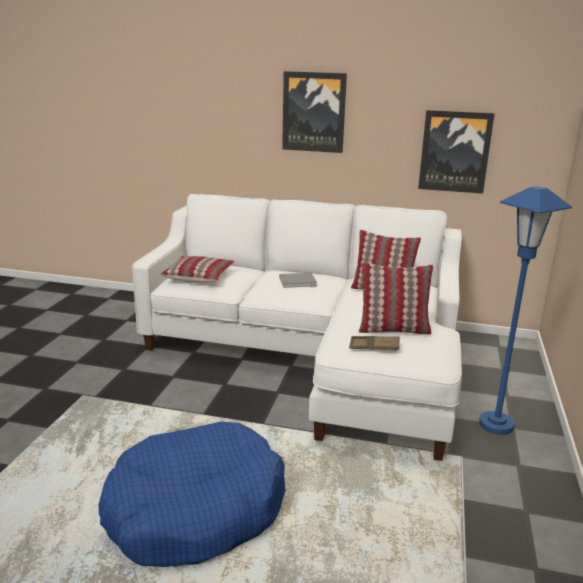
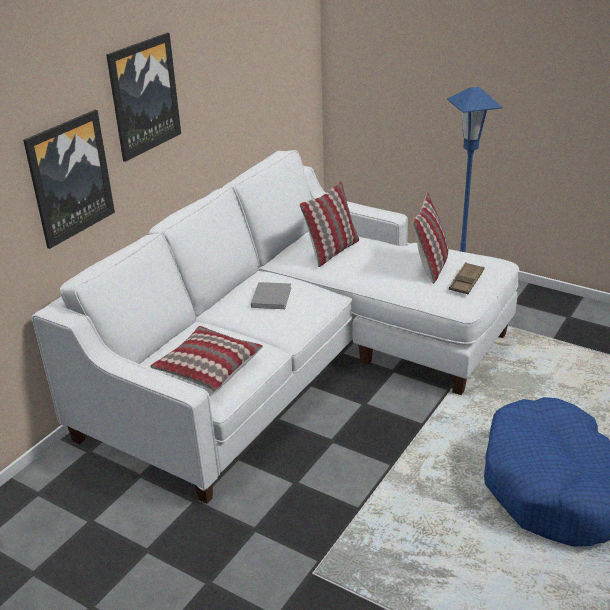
camera: 70 degrees left, 10 degrees up
(455, 152) = (258, 84): picture -> picture (70, 178)

